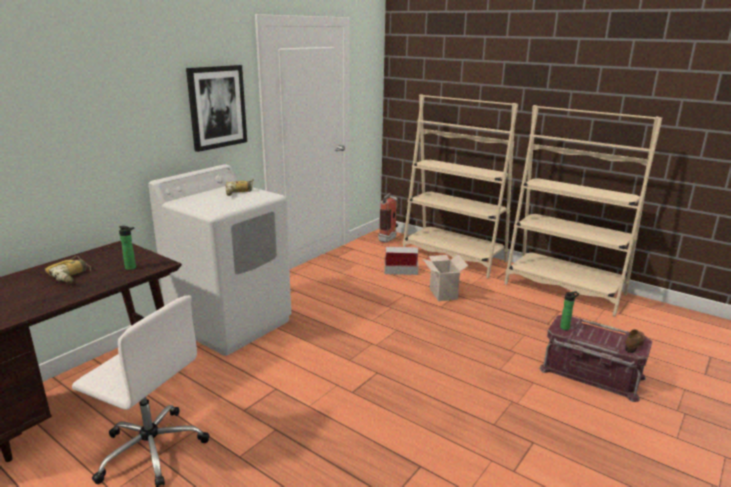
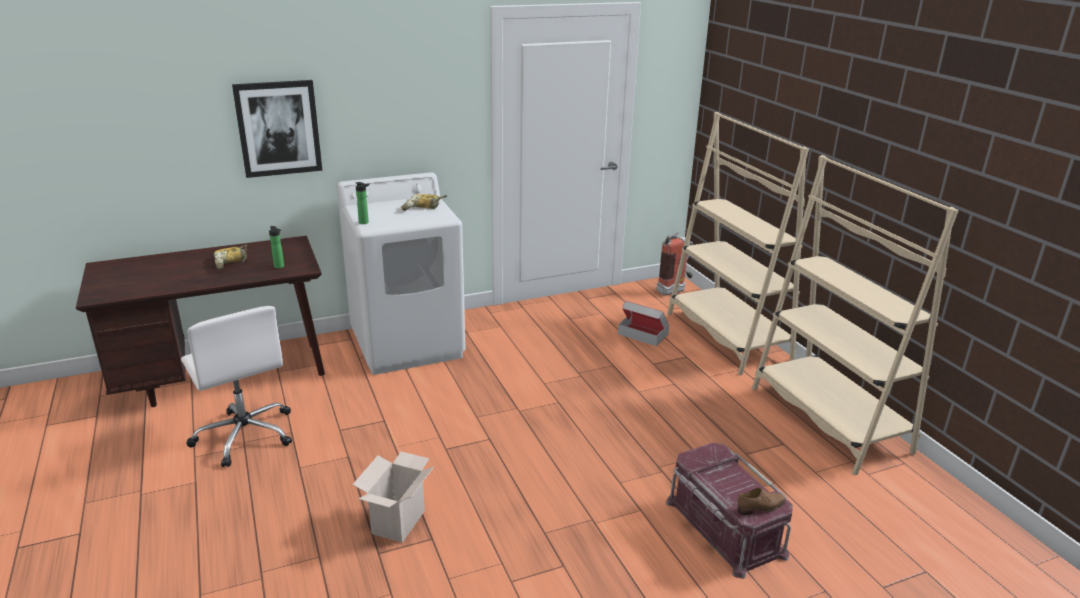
camera: 30 degrees right, 5 degrees up
(217, 107) = (429, 109): picture -> picture (278, 128)
(442, 293) = (658, 377): cardboard box -> cardboard box (398, 521)
(566, 327) = (702, 459): bottle -> bottle (365, 222)

